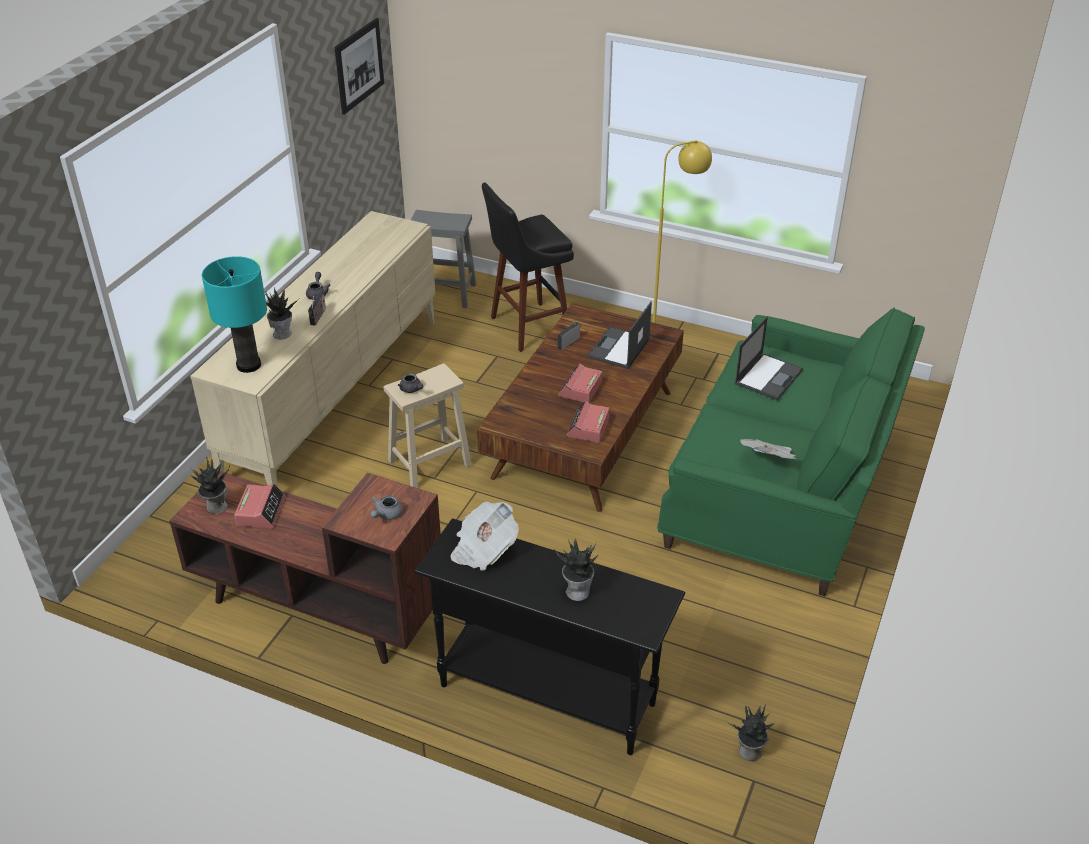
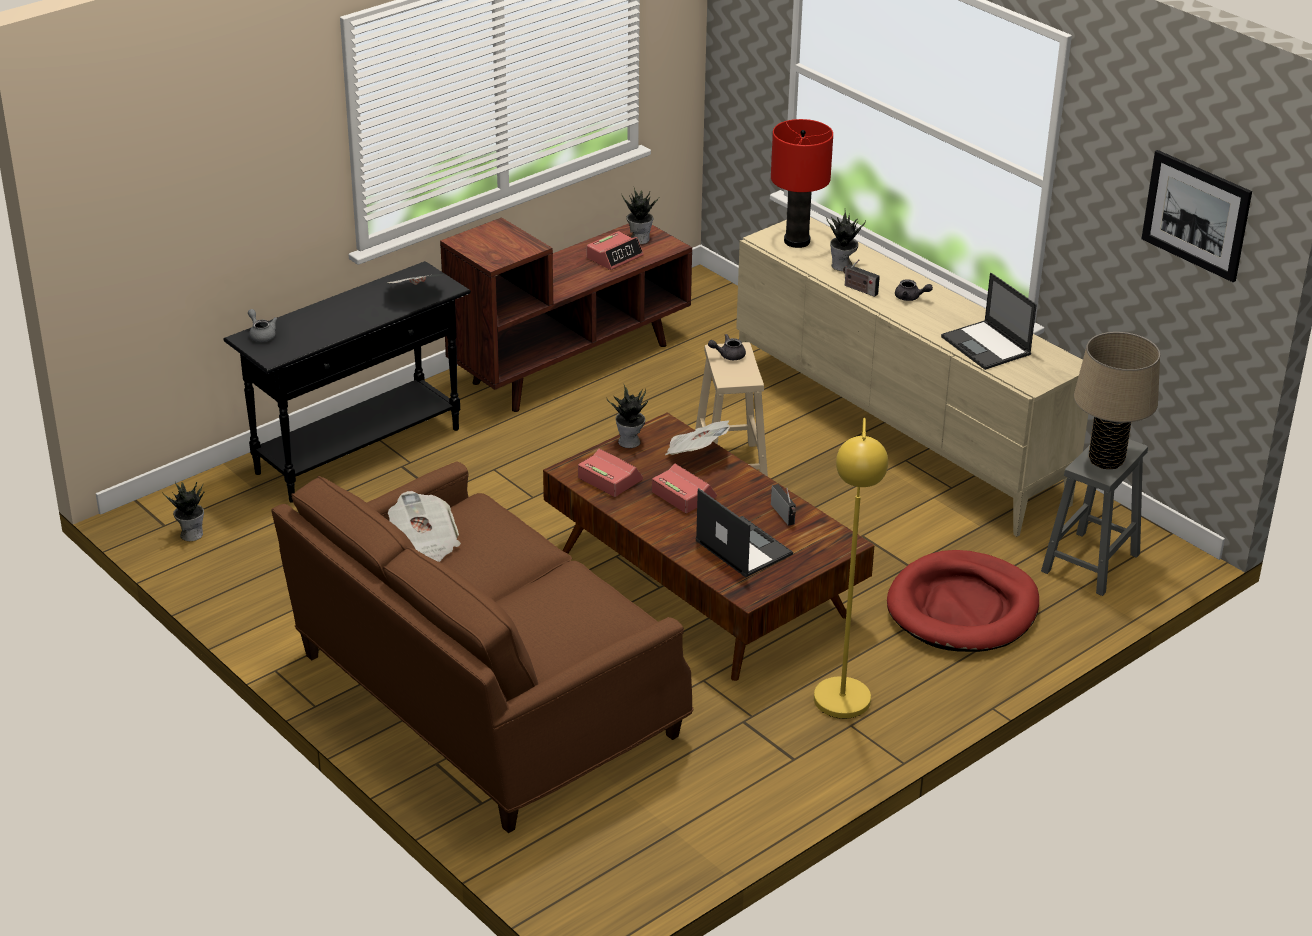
camera: 115 degrees right, 5 degrees down
(249, 365) = (796, 241): turquoise table lamp -> red table lamp
(261, 511) = (615, 257): alarm clock -> alarm clock turned 75 degrees counterclockwise
(386, 515) = (487, 245): grey teapot -> grey teapot (261, 335)
(443, 219) = (1106, 460): none -> beige table lamp
(522, 398) = (696, 452): none -> newspaper
(527, 327) = (963, 608): black stool -> red dog bed
(577, 591) = (322, 321): potted plant -> potted plant (630, 442)
(768, 376) = (566, 605): laptop -> laptop (986, 346)
(784, 490) = (482, 699): green sofa -> brown sofa

